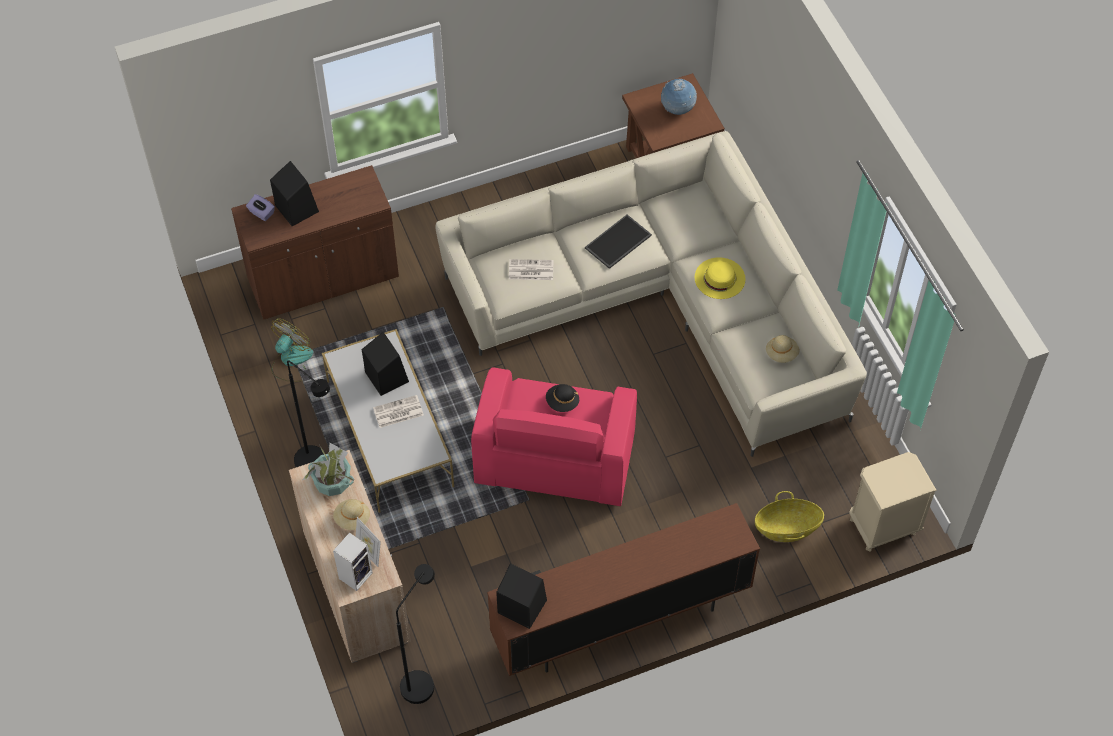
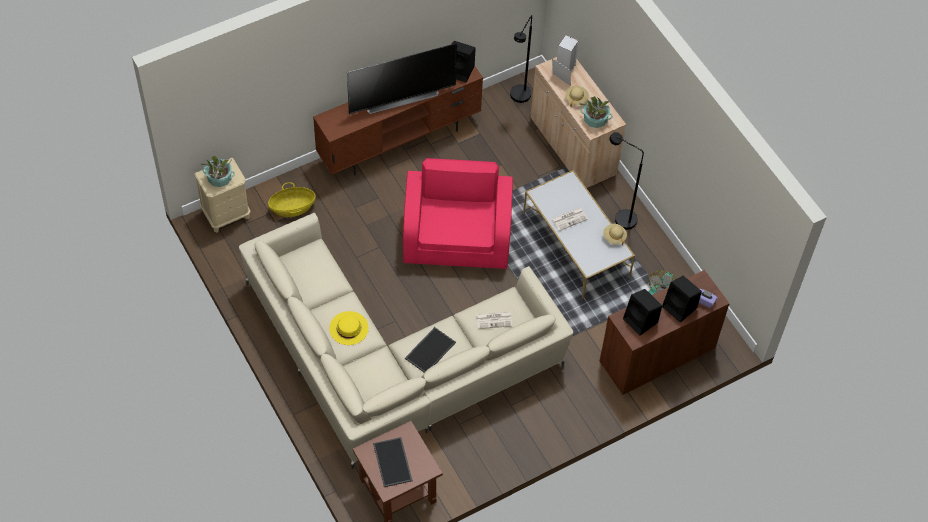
camera: 170 degrees right, 0 degrees up
(386, 376) = (584, 243): black speaker -> black speaker (641, 321)
(562, 402) = (455, 230): black hat -> none
(621, 567) = (401, 97): none -> television
(677, 109) = (393, 462): globe -> tray
(781, 353) = (300, 274): beige hat -> beige hat (614, 237)
(898, 477) = (219, 178): none -> potted plant

